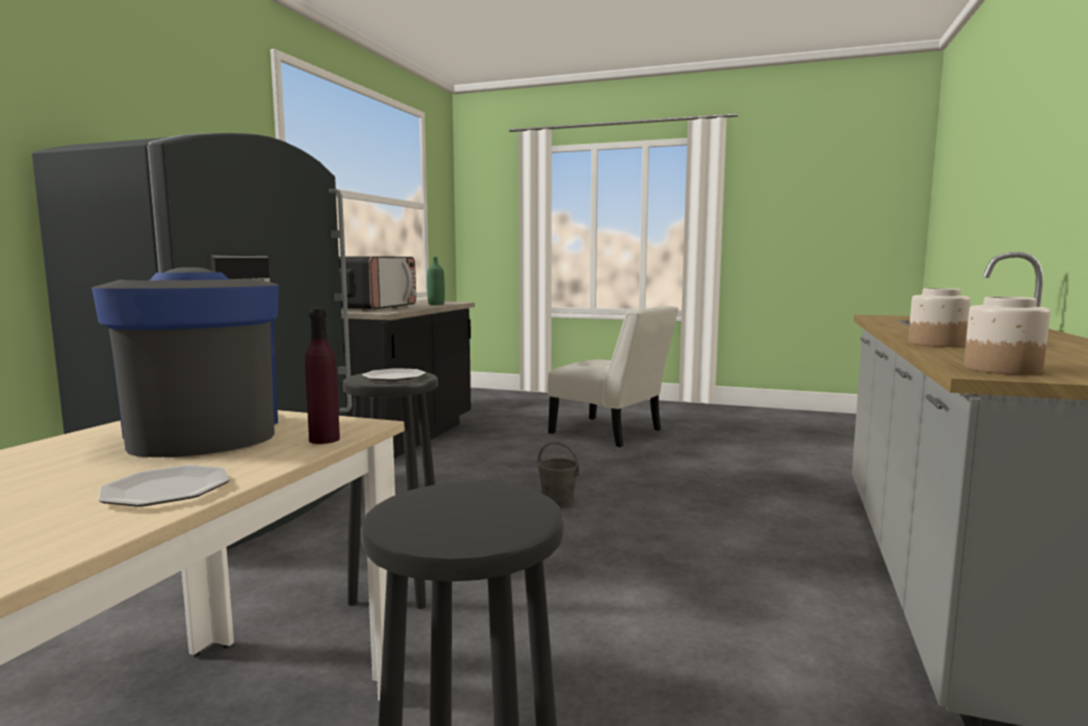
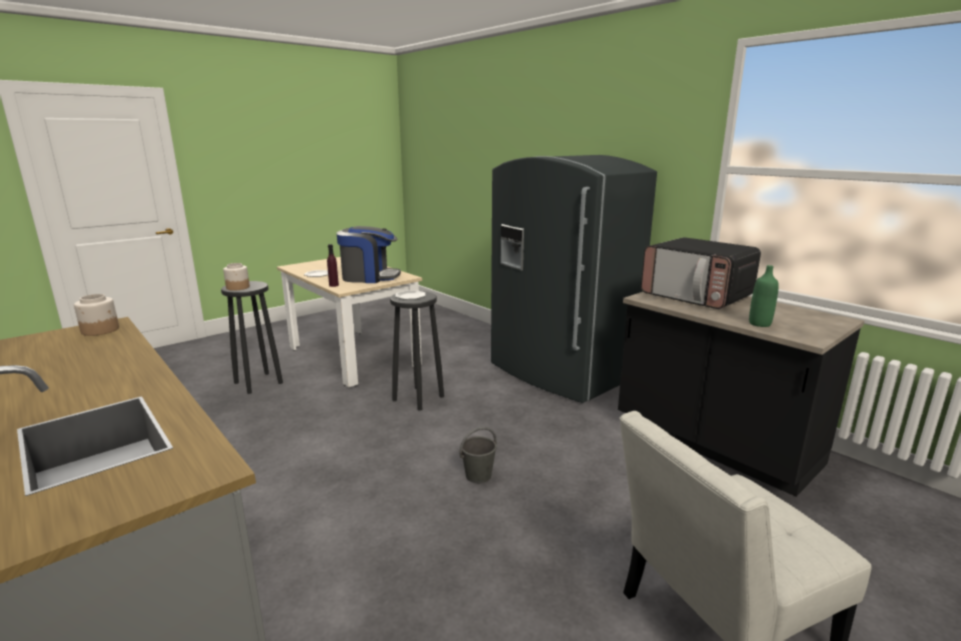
camera: 120 degrees right, 10 degrees up
(935, 344) = (129, 359): jar -> jar (238, 287)

